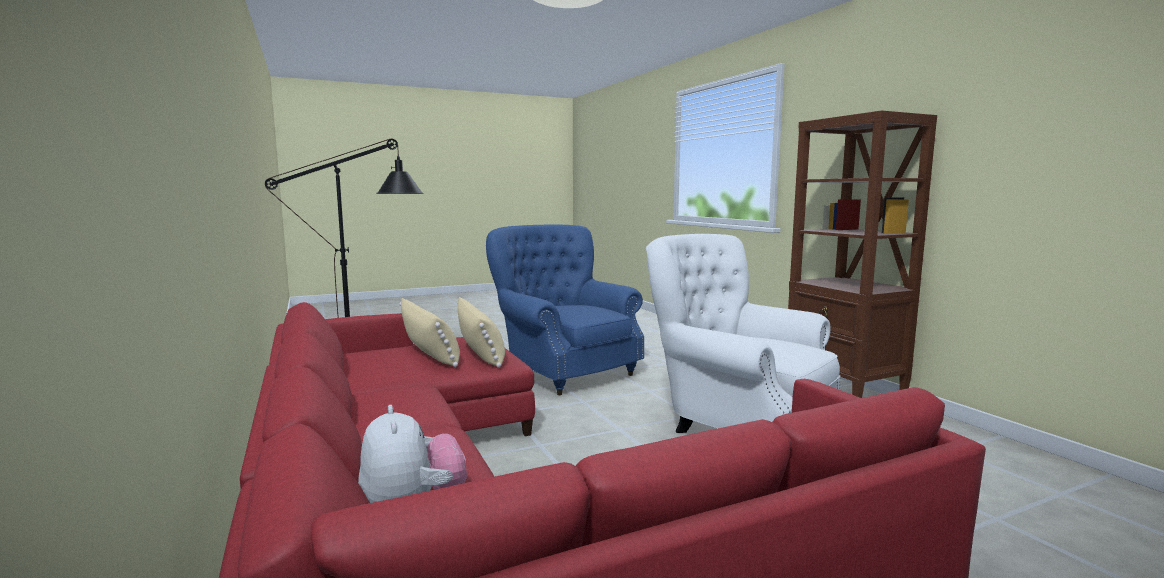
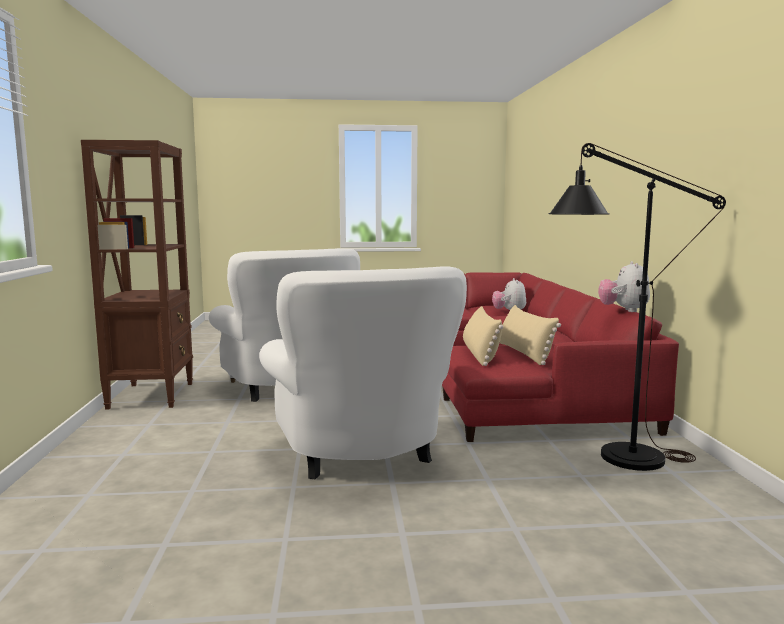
camera: 160 degrees left, 0 degrees up
(311, 309) = (623, 310): none -> plush toy
(564, 371) = (361, 456): blue armchair -> white armchair

